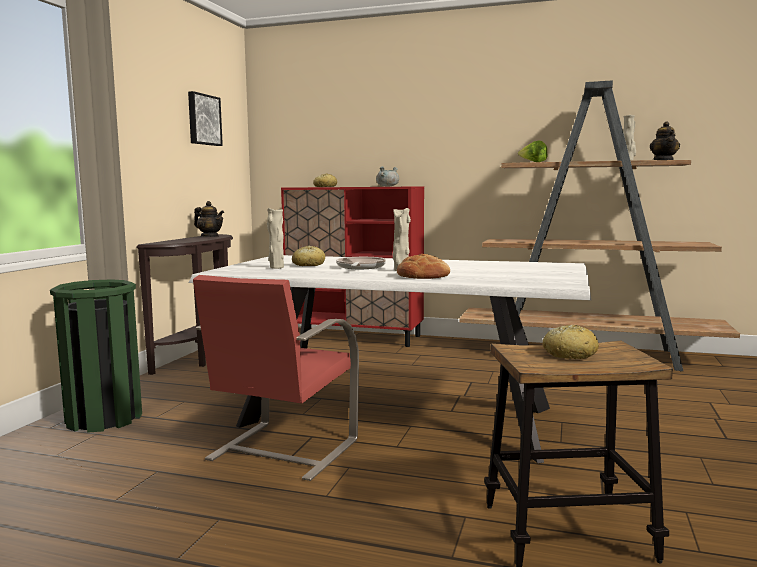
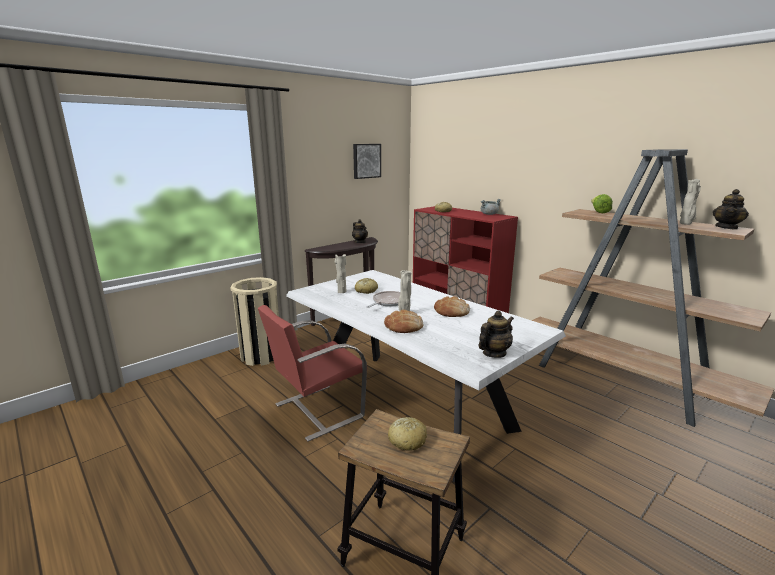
camera: 30 degrees right, 10 degrees up
(104, 418) = (261, 356): green trash can -> beige trash can
(450, 265) = (452, 311): none -> bread
(560, 277) = (494, 353): none -> teapot

